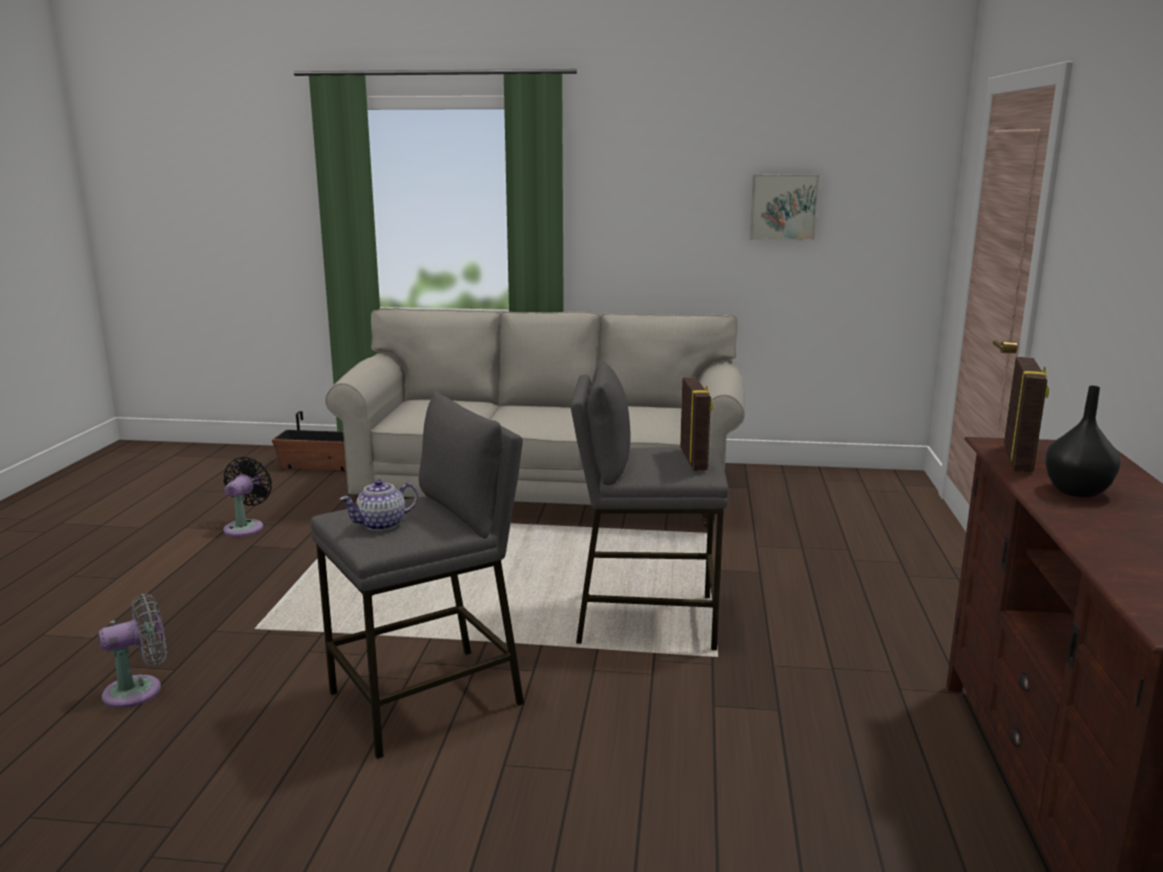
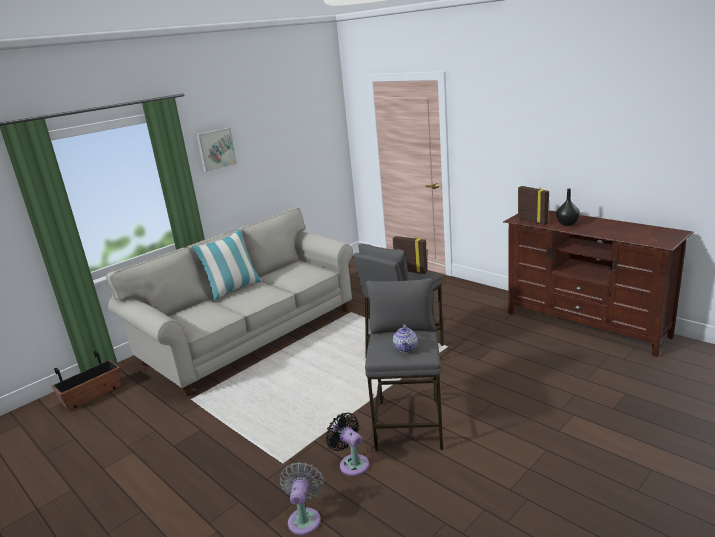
camera: 50 degrees left, 5 degrees up
(246, 527) = (142, 442): black fan -> black fan (352, 463)
(541, 404) = (233, 289): none -> pillow
(783, 207) = (287, 147): picture -> picture (215, 149)

